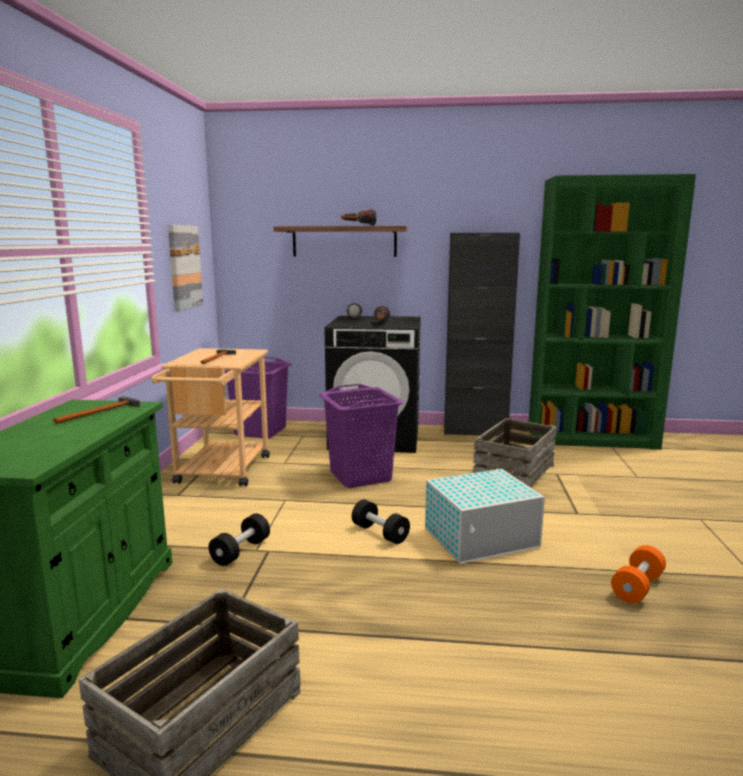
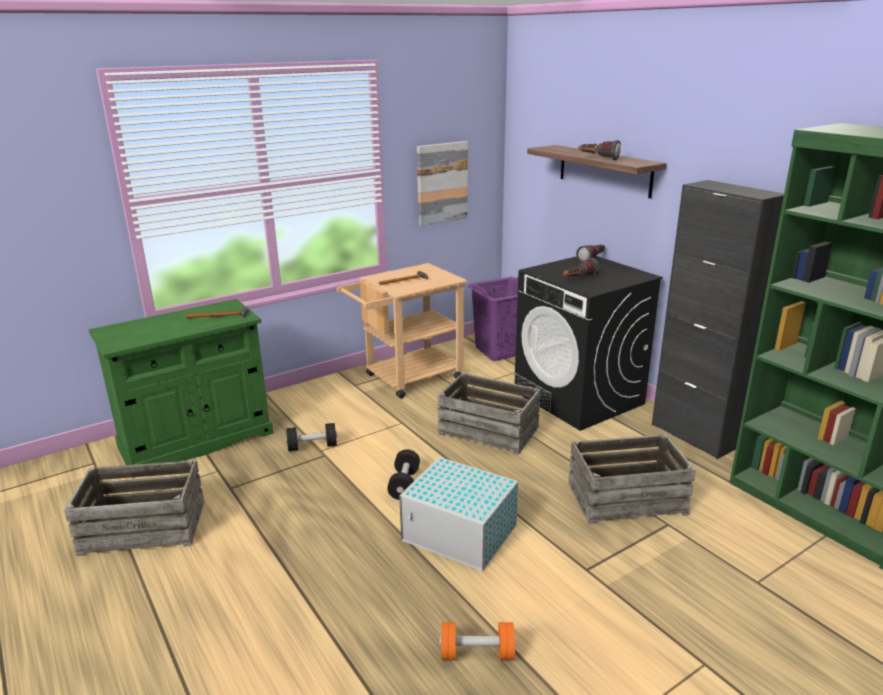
camera: 50 degrees right, 10 degrees up
(361, 476) = (489, 430): purple laundry basket -> crate

